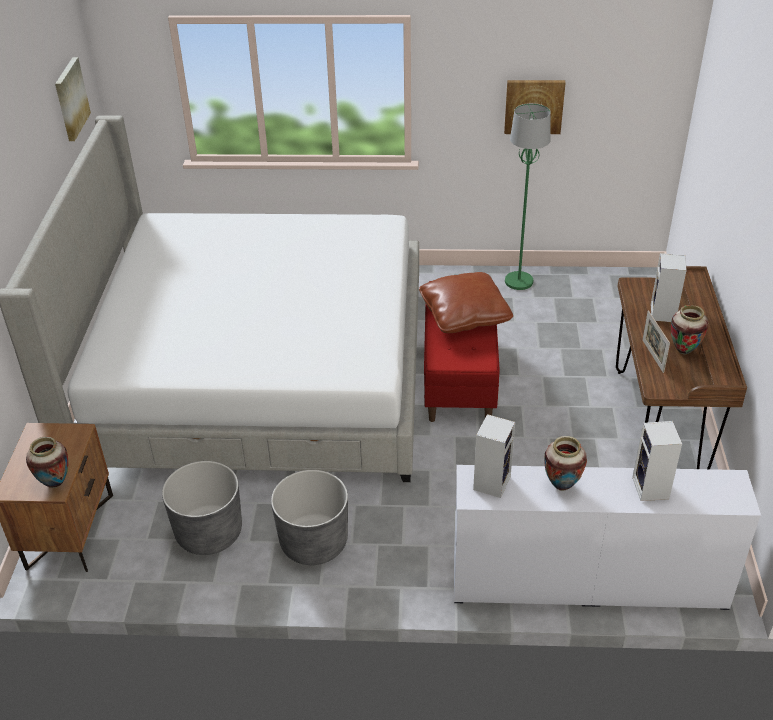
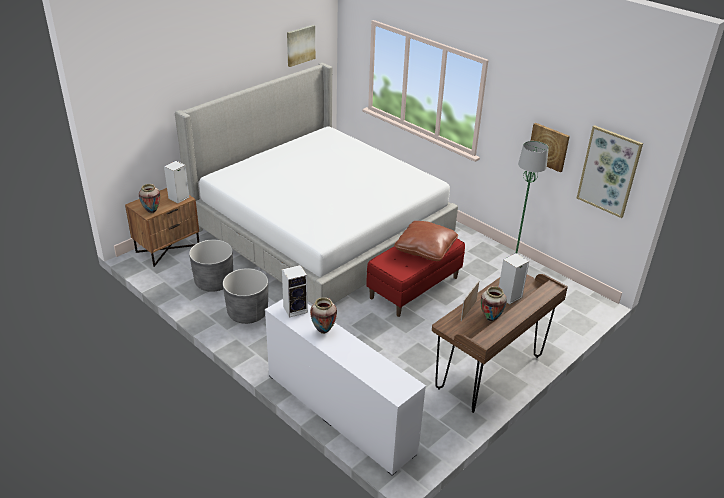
camera: 40 degrees right, 5 degrees down
(630, 107) = (609, 171): none -> picture
(651, 489) = (362, 360): speaker -> speaker (178, 198)

